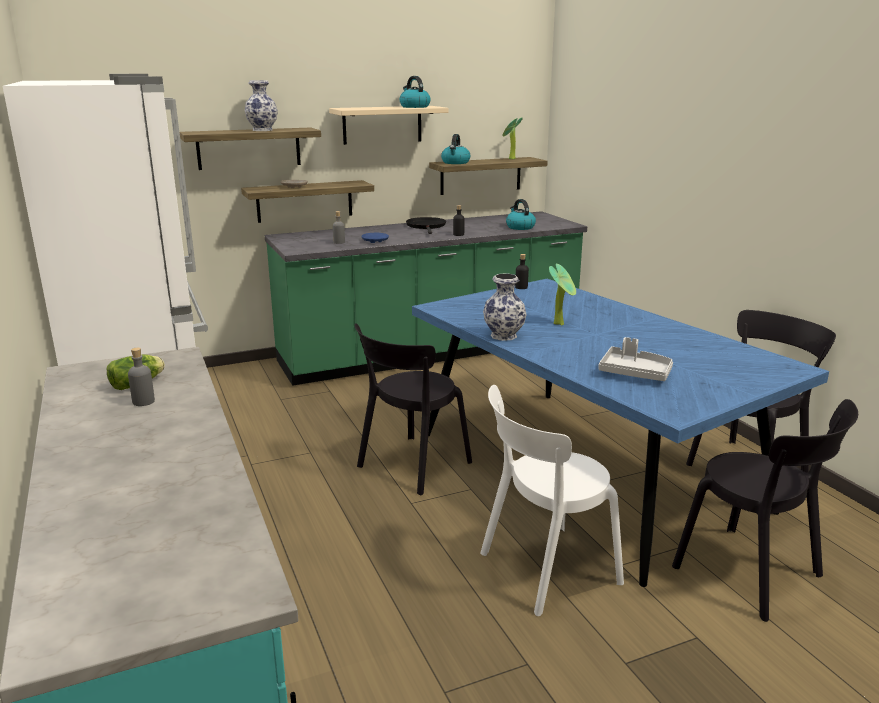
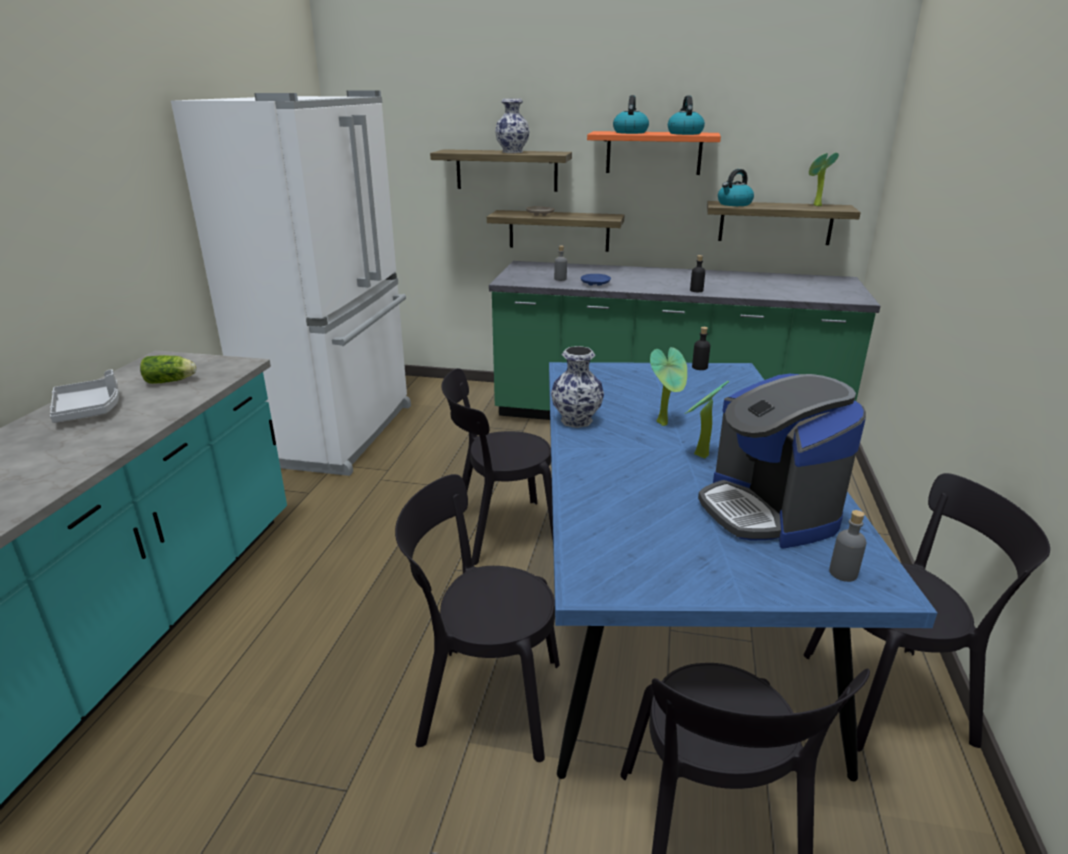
camera: 35 degrees right, 5 degrees up
(143, 401) = (143, 398): grey bottle -> grey bottle (843, 573)
(382, 125) = (653, 153): beige shelf -> orange shelf
(426, 226) = (680, 275): black frying pan -> none
(520, 227) = (786, 293): kettle -> kettle (630, 132)
(544, 570) = (483, 700): white chair -> black chair
(611, 336) = (698, 456): none -> potted plant
(635, 373) = (639, 513): grey tray -> grey tray (89, 409)
(693, 351) = (768, 510): none -> coffee machine

